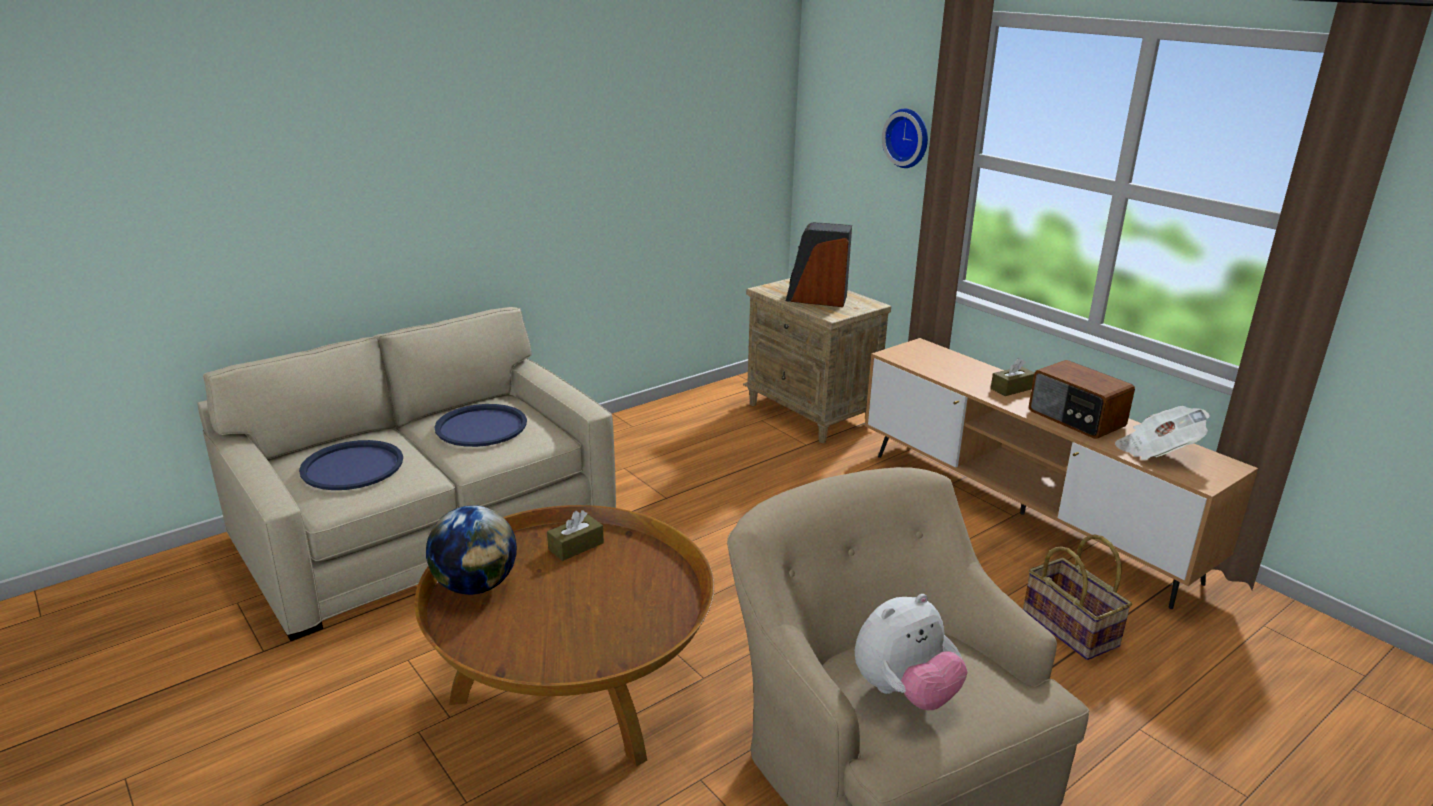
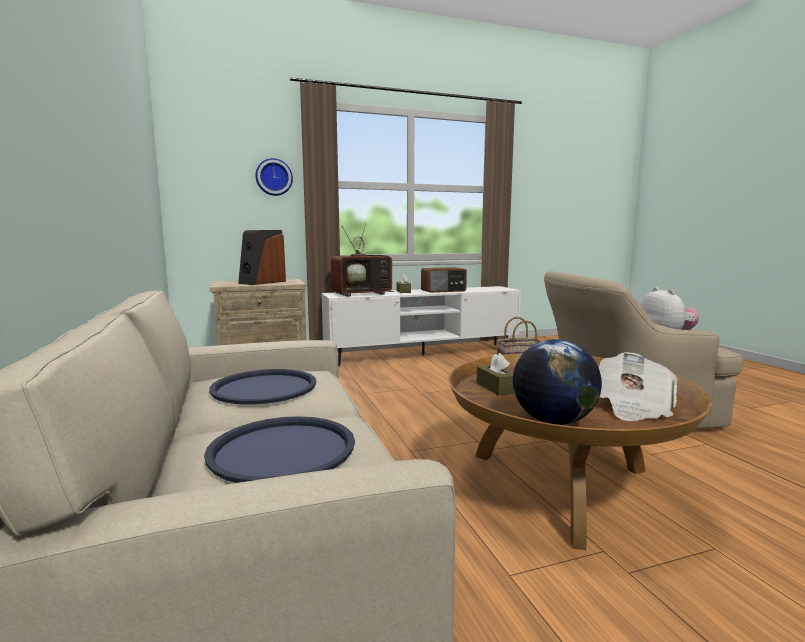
camera: 70 degrees left, 15 degrees down
(942, 365) = (362, 294): none -> television
(1021, 513) = (423, 355): brown tv stand -> white tv stand
(1157, 451) = (480, 289): newspaper -> newspaper (632, 407)

